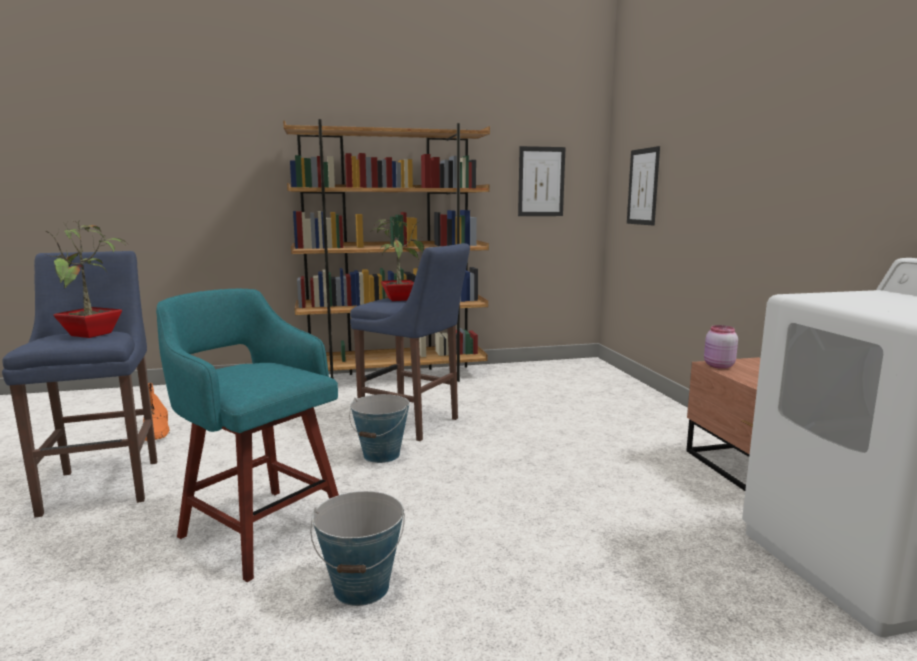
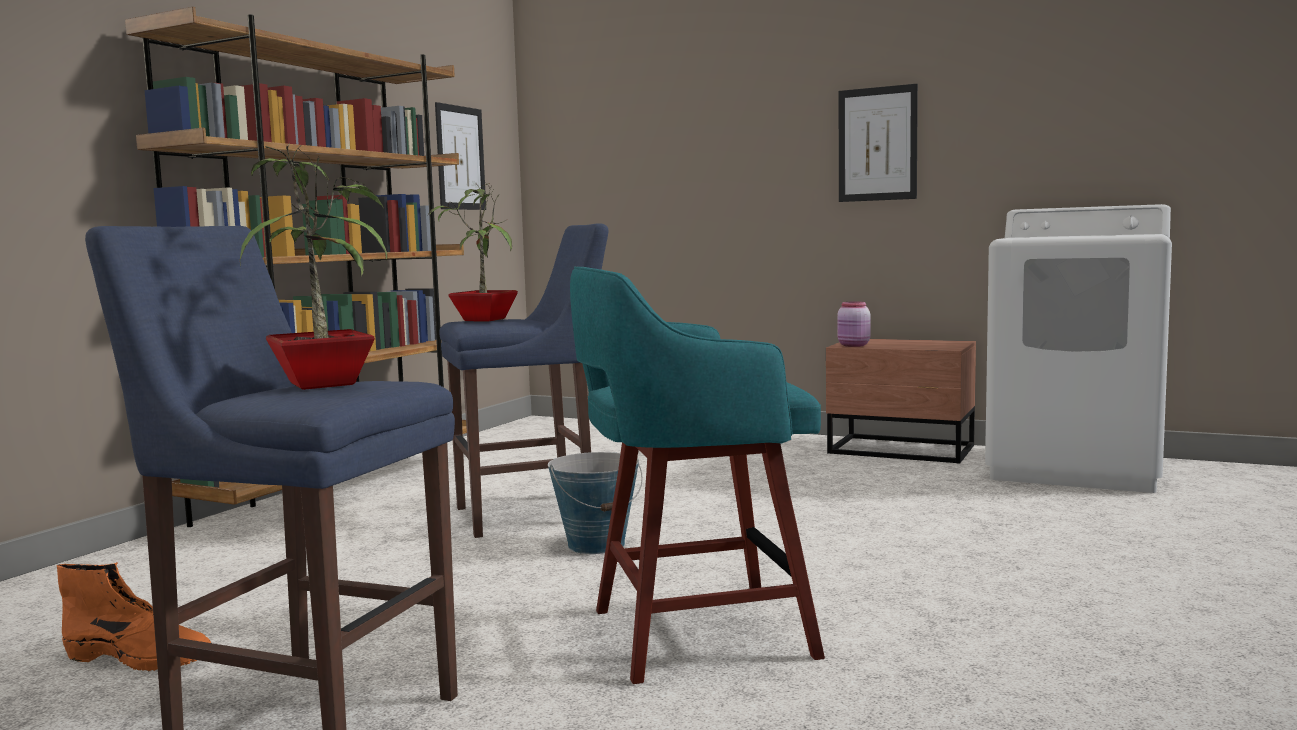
camera: 50 degrees left, 5 degrees down
(362, 587) = (909, 610): bucket -> none
(643, 186) = (609, 166): picture -> picture (877, 144)

